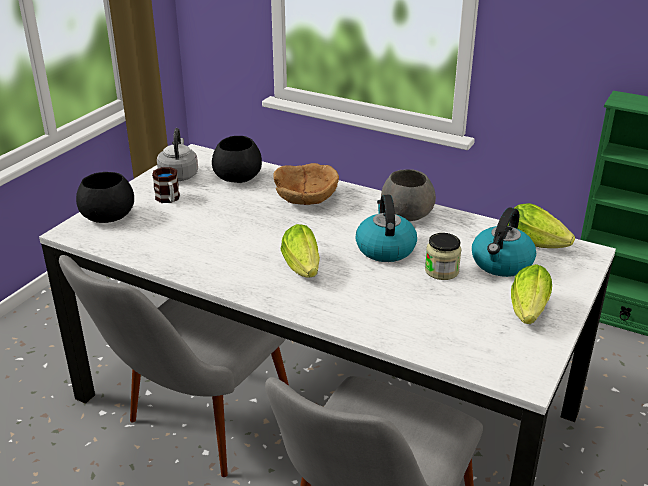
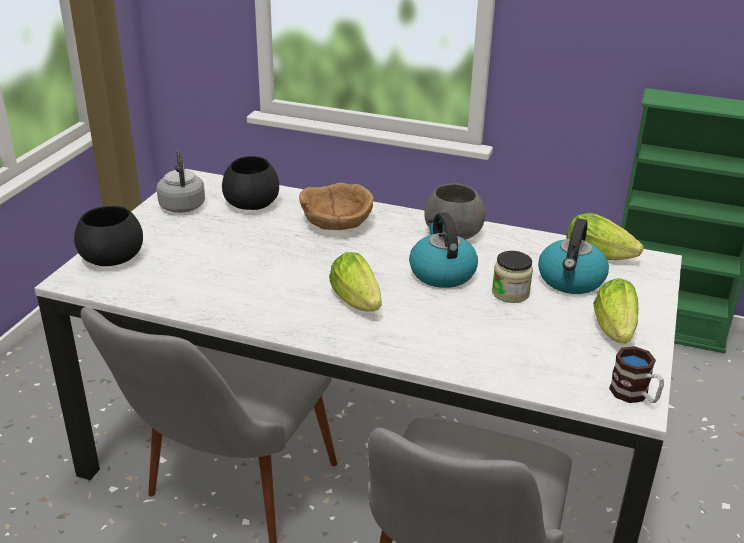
camera: 10 degrees left, 0 degrees up
(169, 199) = (179, 234): mug -> mug (635, 395)

